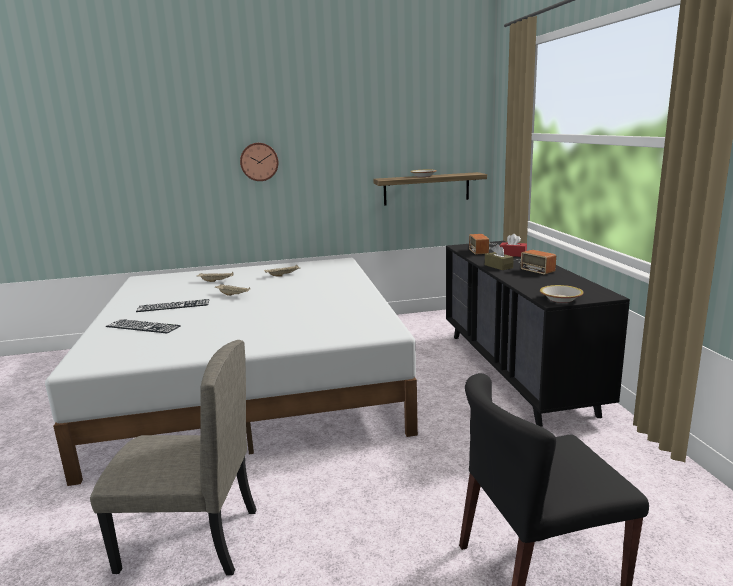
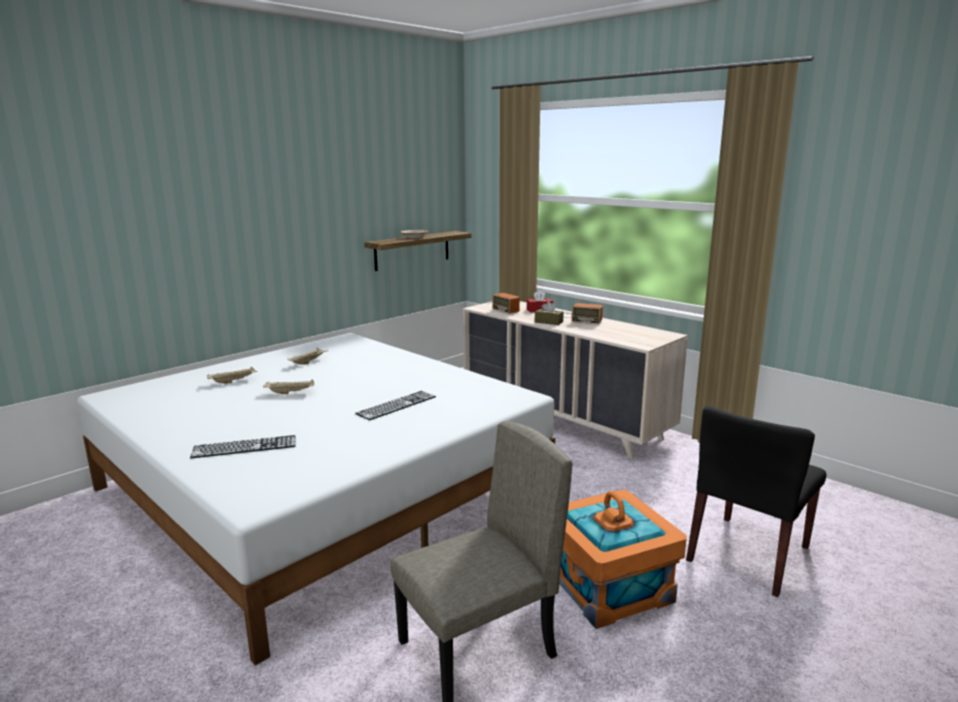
camera: 35 degrees left, 0 degrees up
(173, 306) = (235, 417): keyboard -> keyboard (396, 405)
(259, 161) = (243, 227): wall clock -> none
(353, 538) = (610, 587): none -> orange storage box
(516, 371) = (563, 419): black dresser -> beige dresser
(560, 299) = (645, 342): bowl -> none

